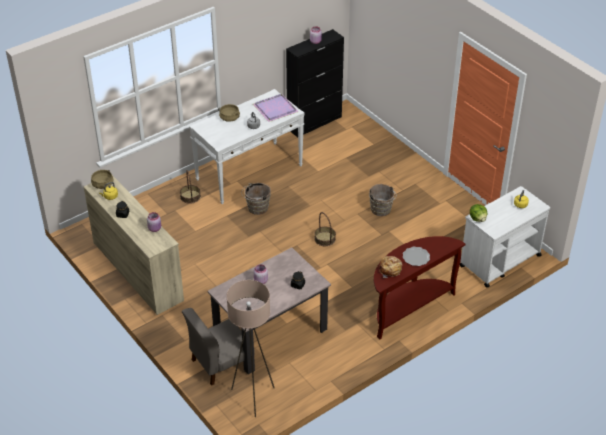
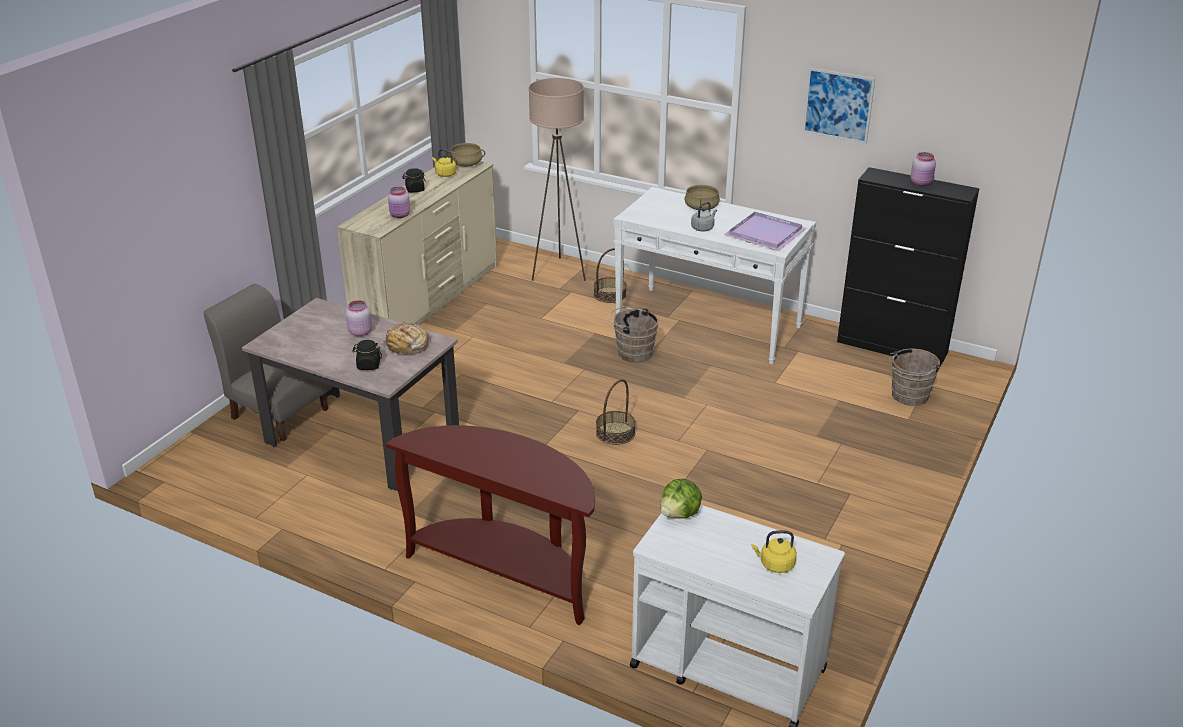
camera: 65 degrees right, 10 degrees down
(253, 397) = (218, 461): beige floor lamp -> beige floor lamp (559, 272)
(265, 28) = (838, 105): none -> picture
(381, 210) = (739, 473): brown bucket -> brown bucket (908, 397)
(390, 269) = (453, 441): bread -> bread (407, 346)
(416, 257) = (505, 462): plate -> none

